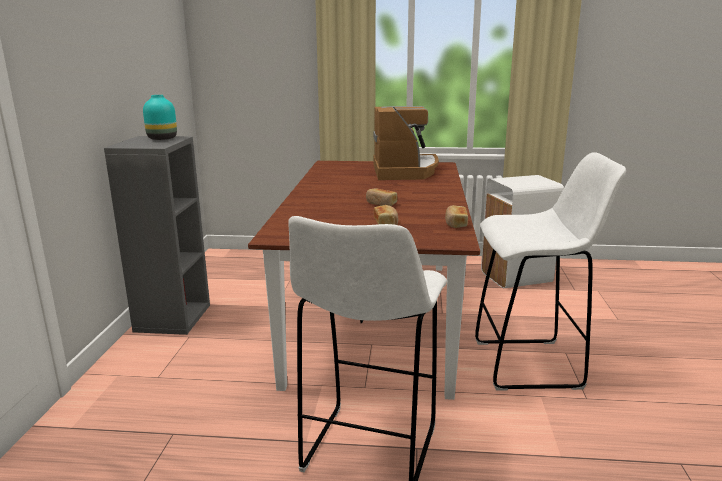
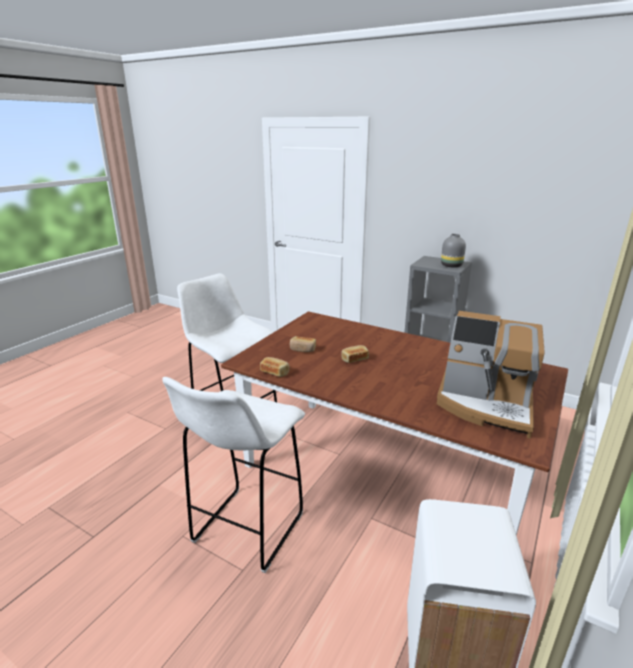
camera: 115 degrees right, 5 degrees up
(162, 138) = (452, 265): turquoise vase -> grey vase

